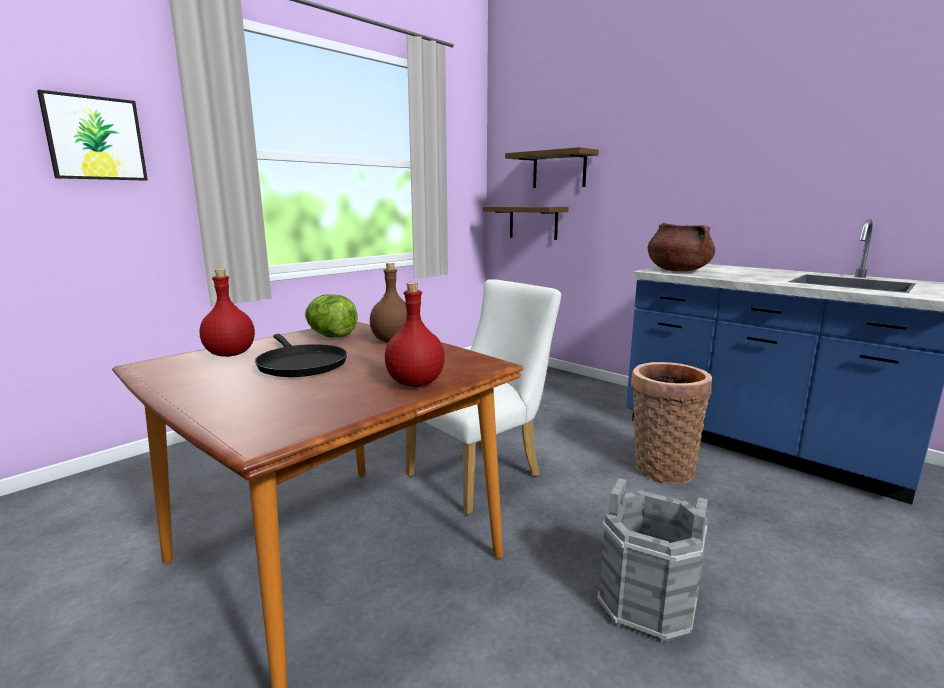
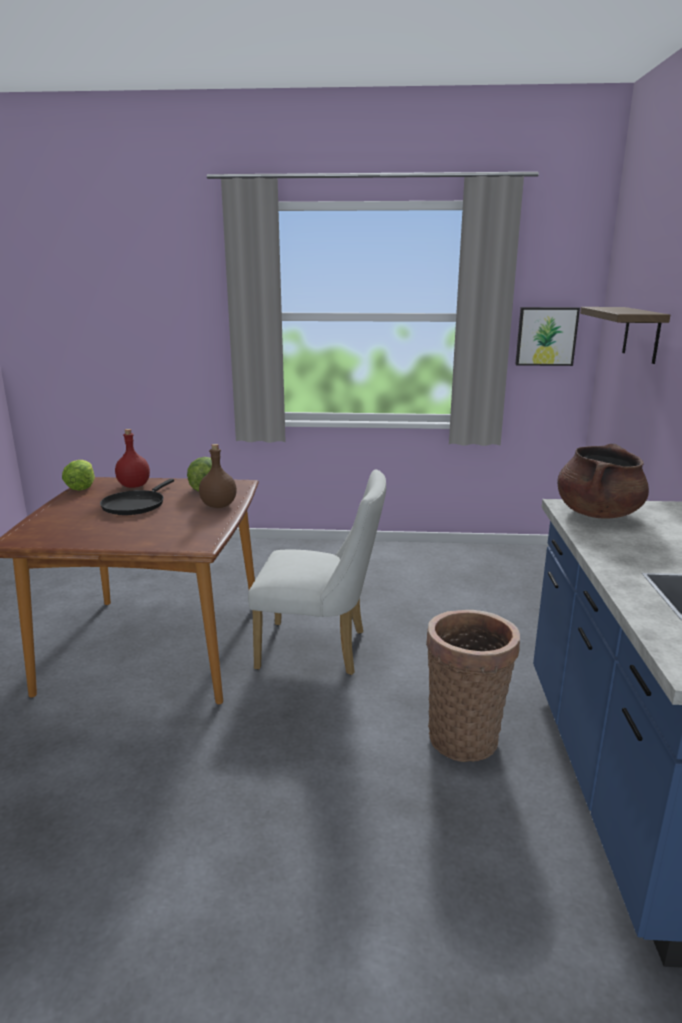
camera: 50 degrees right, 5 degrees up
(95, 138) = (176, 312): picture -> picture (546, 336)
(150, 374) = (81, 487): none -> lettuce
(414, 383) = (132, 539): red bottle -> none
(533, 222) = (617, 398): shelf -> none
(646, 604) = (228, 789): grey bucket -> none

